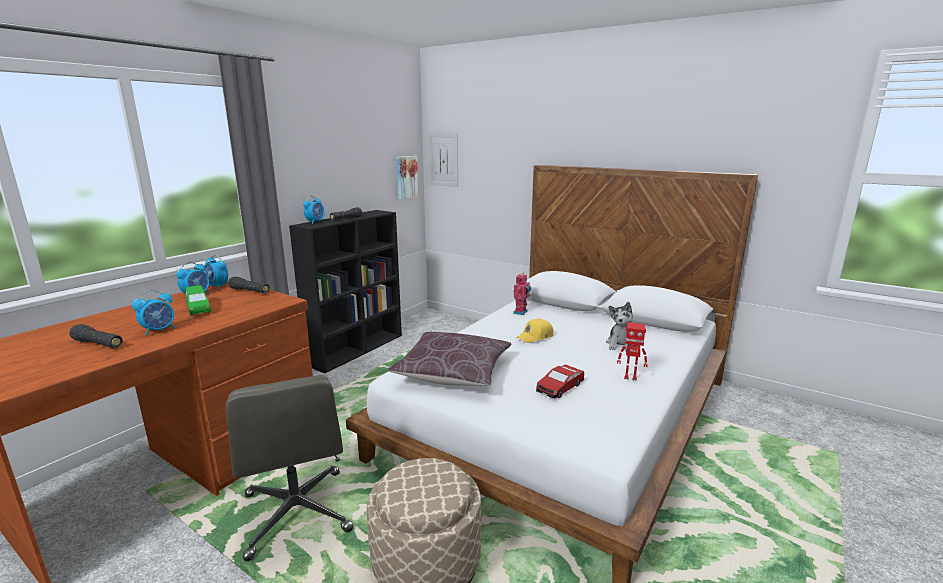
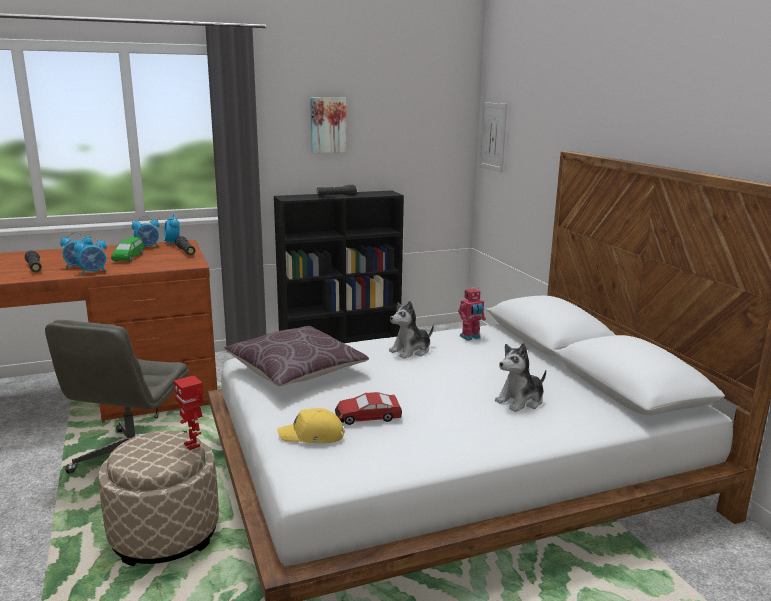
camera: 35 degrees right, 0 degrees up
(315, 222) = (302, 195): alarm clock -> alarm clock (93, 272)
(406, 177) = (446, 155): picture -> picture (327, 125)
(503, 332) = (411, 351): none -> plush toy
(535, 336) = (435, 364): yellow cap -> yellow cap (312, 436)
(630, 377) = (460, 433): toy robot -> toy robot (193, 445)

